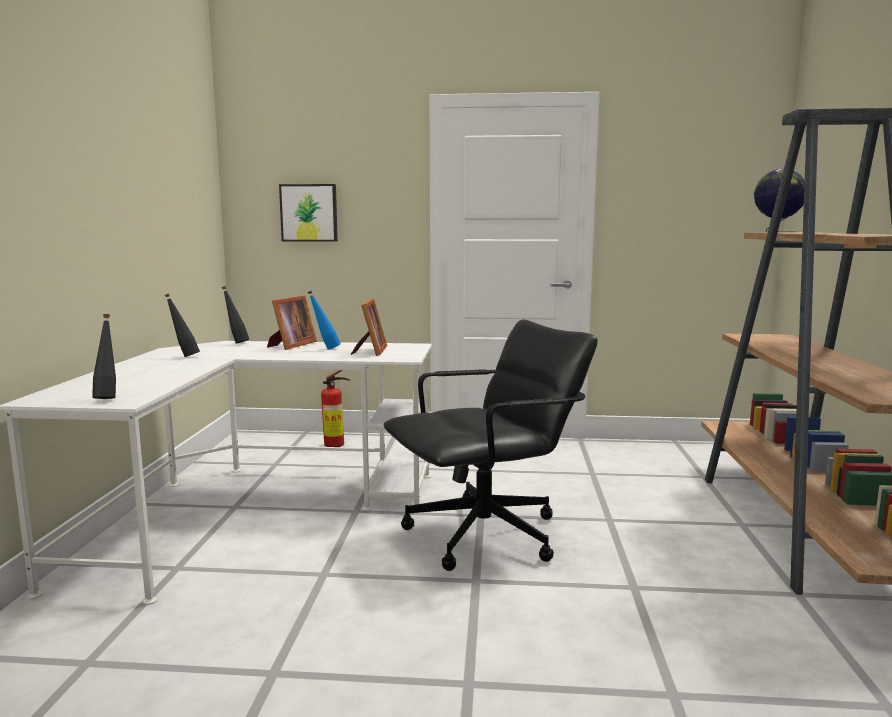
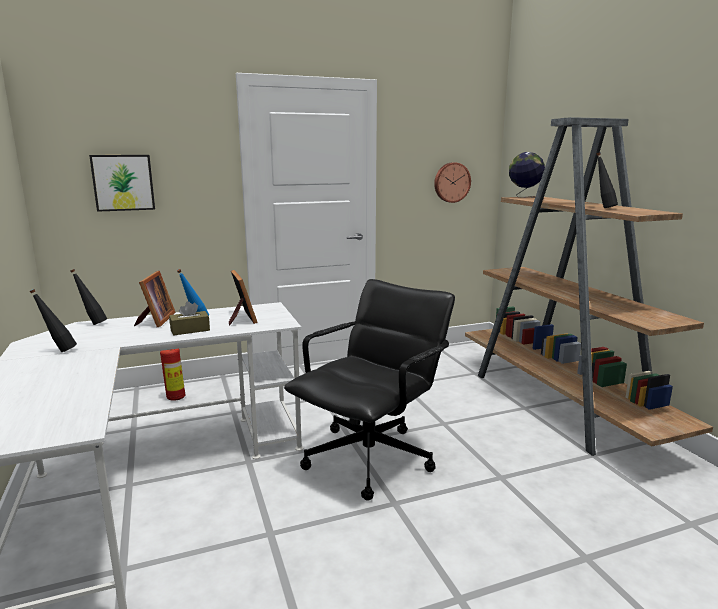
camera: 25 degrees left, 5 degrees up
(108, 398) = (50, 428): black bottle -> black bottle (603, 208)
(310, 354) = (190, 330): none -> brown tissue box
(704, 220) = (451, 182): none -> wall clock

